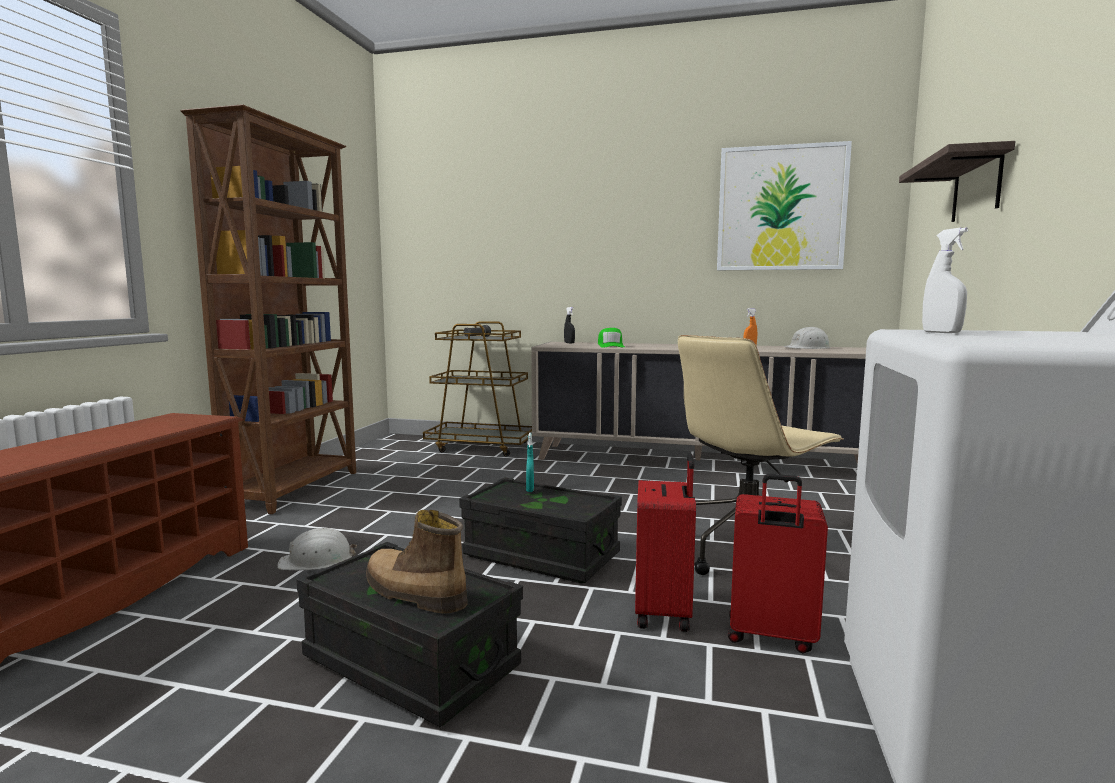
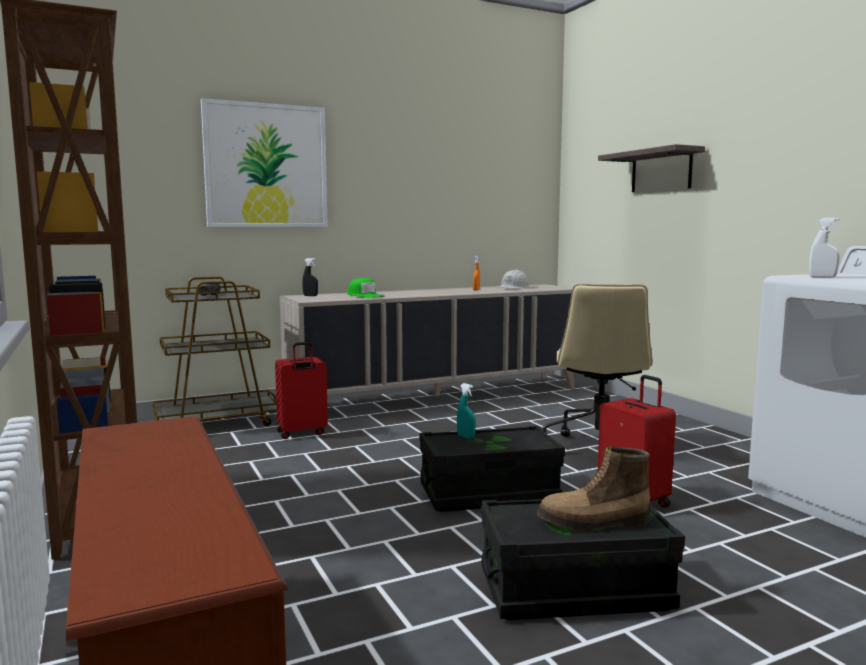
camera: 40 degrees left, 0 degrees up
(317, 560) = (317, 561): white hard hat -> none
(770, 636) = (704, 493): red suitcase -> red suitcase (302, 433)
(781, 208) = (479, 168): picture -> picture (266, 166)

